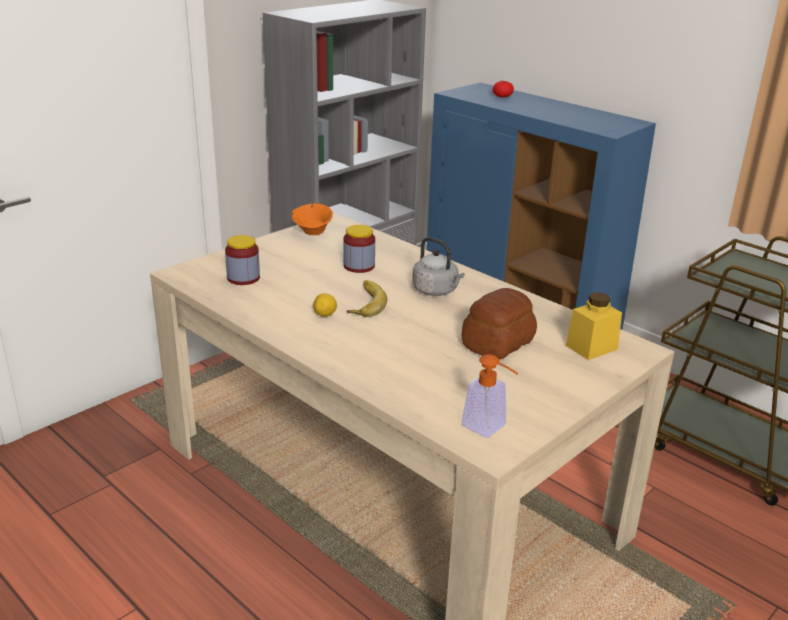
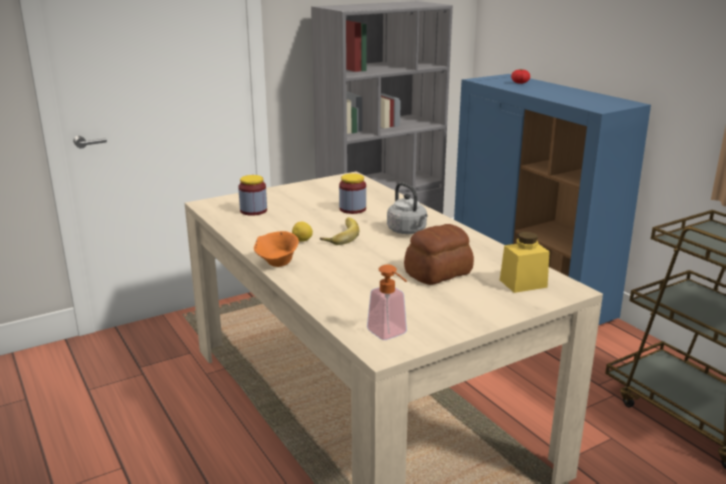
camera: 15 degrees right, 5 degrees down
(313, 232) = (329, 184): orange bowl -> orange bowl (278, 263)

